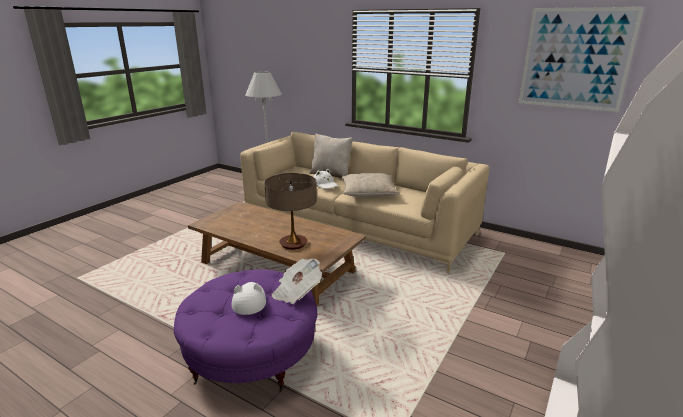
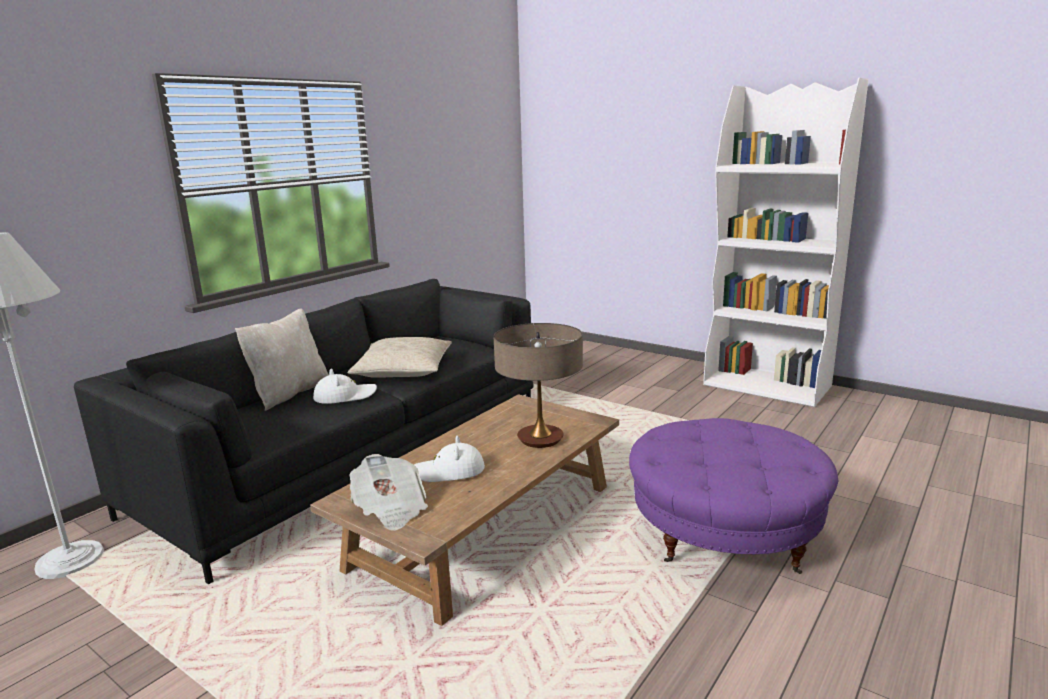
camera: 85 degrees left, 5 degrees down
(249, 301) = (732, 445): white hat -> white hat (448, 471)
(297, 292) = (699, 419): newspaper -> newspaper (390, 509)
(357, 225) = (354, 453): beige sofa -> black sofa
(575, 59) = (452, 142): picture -> none

